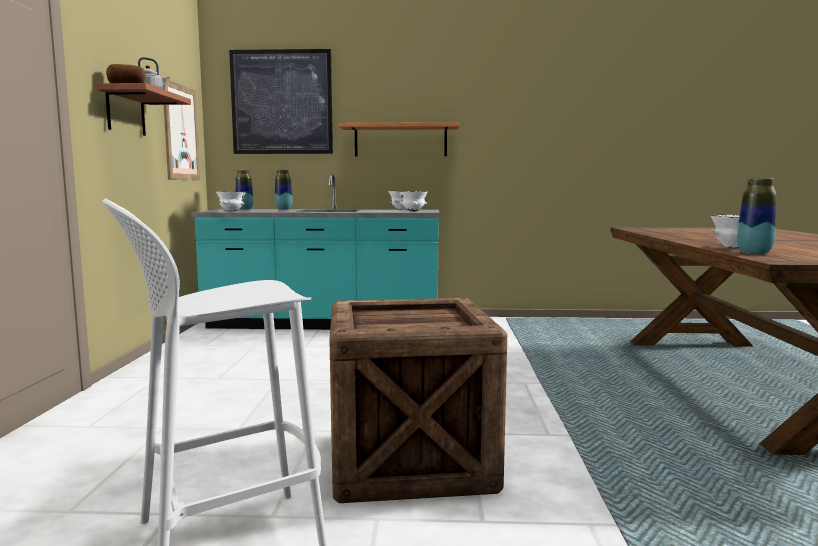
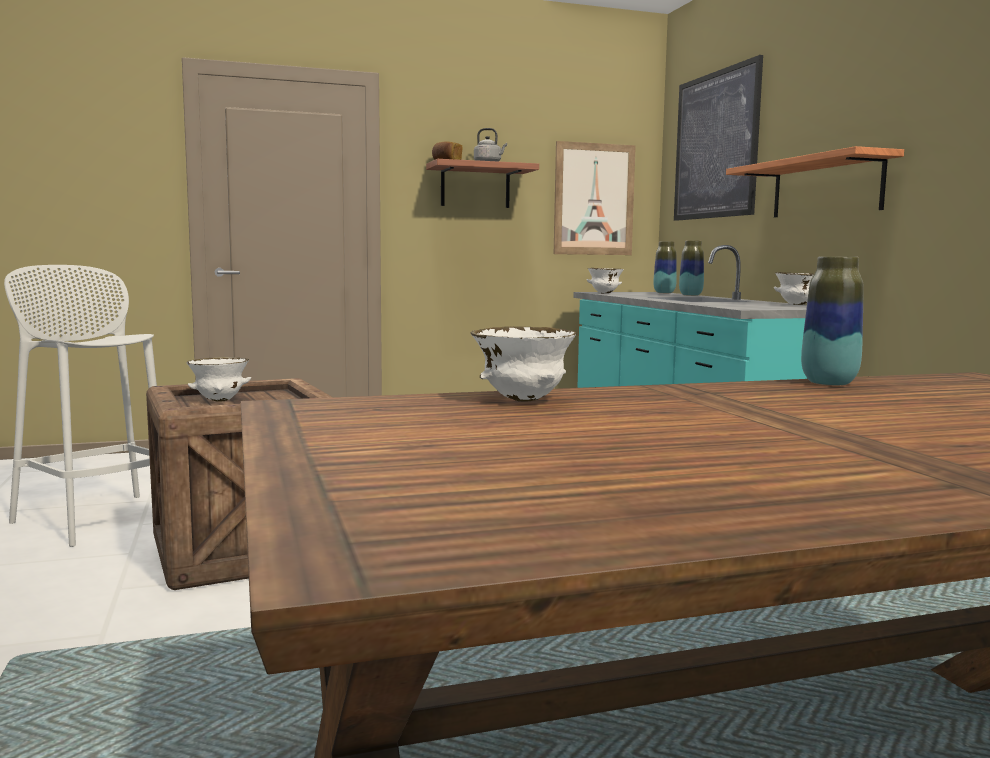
camera: 70 degrees right, 0 degrees up
(413, 211) = (756, 306): white bowl -> white bowl (220, 400)
(754, 253) = (416, 403): vase -> vase (829, 383)

